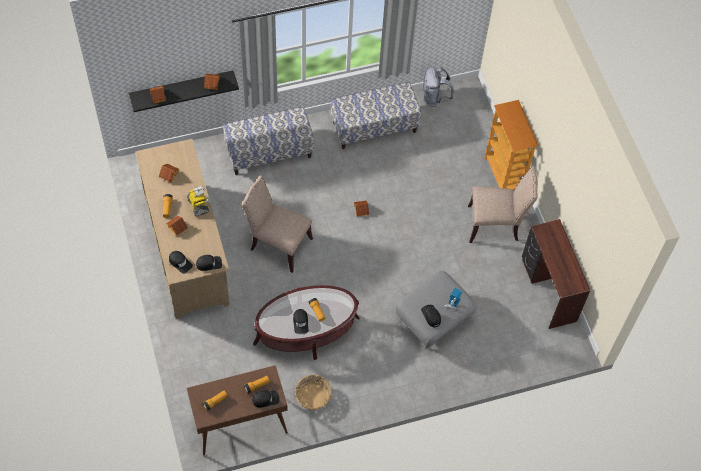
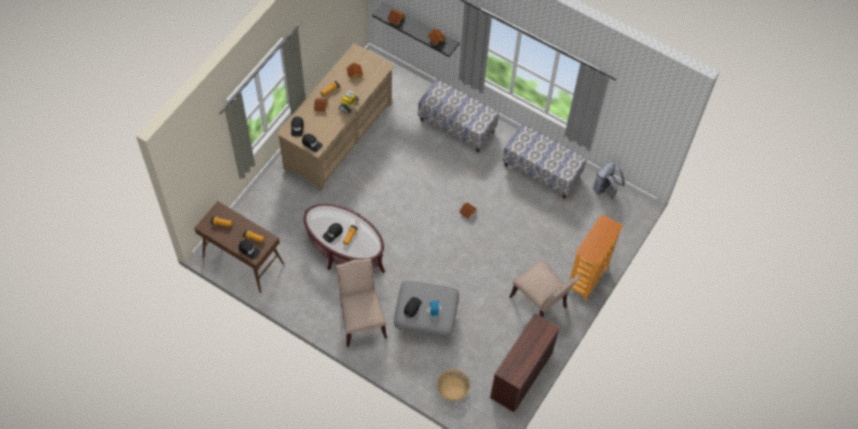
camera: 50 degrees right, 0 degrees up
(278, 244) = (392, 184): beige chair -> beige chair (361, 320)
(313, 397) = (300, 288): basket -> basket (452, 389)

